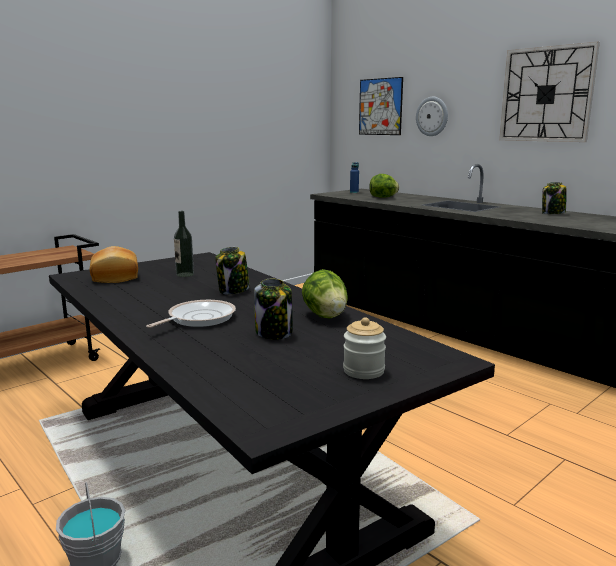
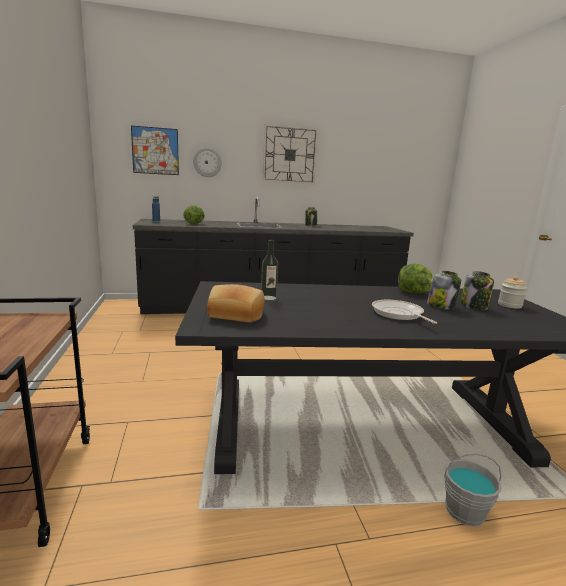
camera: 60 degrees left, 0 degrees up
(233, 290) = (336, 296): jar -> jar (474, 306)

